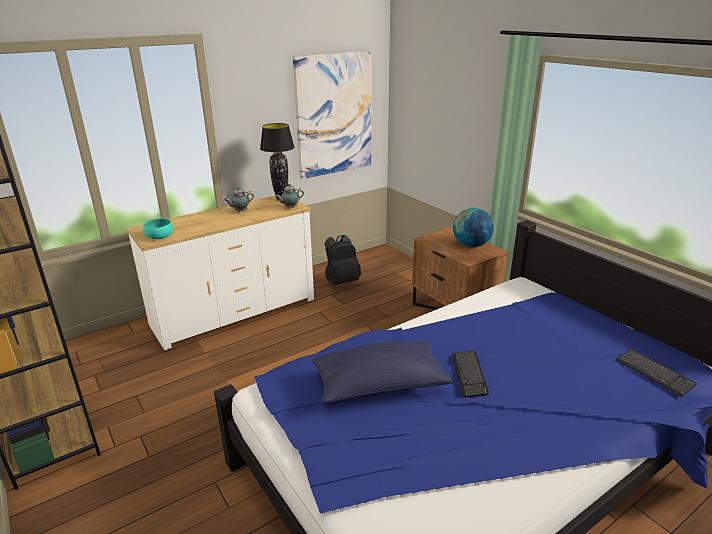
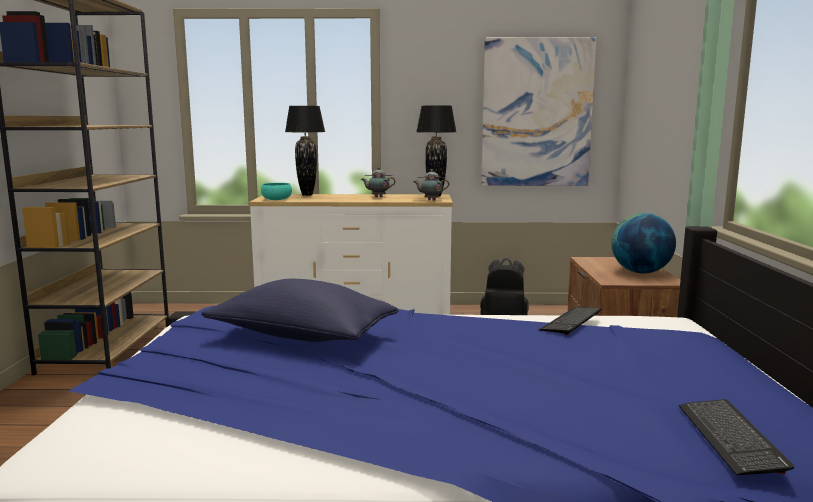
camera: 35 degrees right, 15 degrees down
(173, 221) = (307, 195): none -> black table lamp
(469, 374) = (415, 355): keyboard -> keyboard (571, 322)

